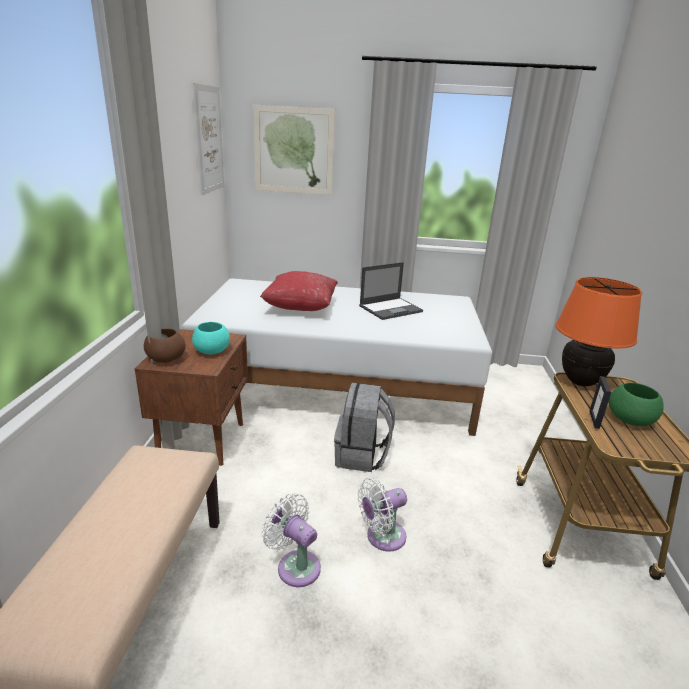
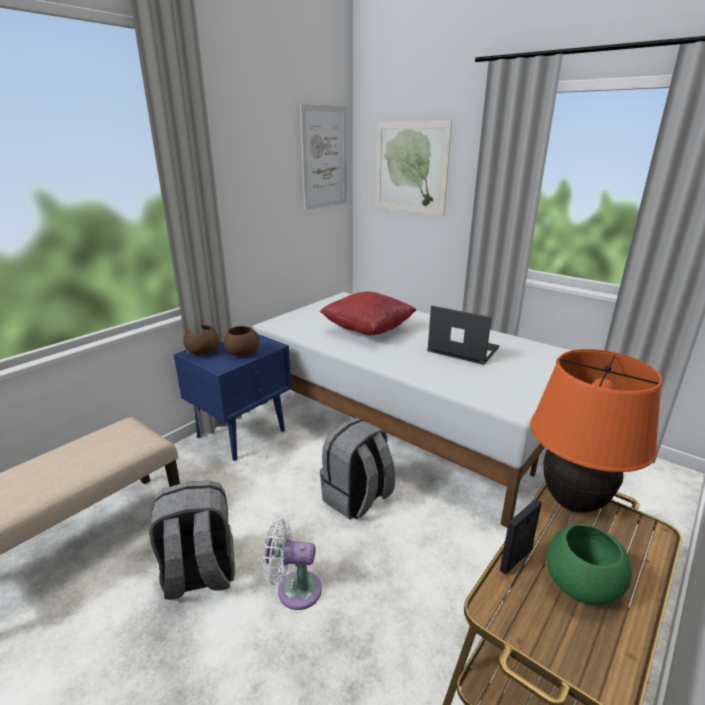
camera: 35 degrees right, 0 degrees up
(203, 439) = (243, 433): brown nightstand -> blue nightstand
(211, 351) = (242, 353): turquoise bowl -> brown bowl
(295, 565) = (199, 575): white fan -> grey backpack
(391, 308) = (462, 349): laptop -> laptop turned 150 degrees counterclockwise

